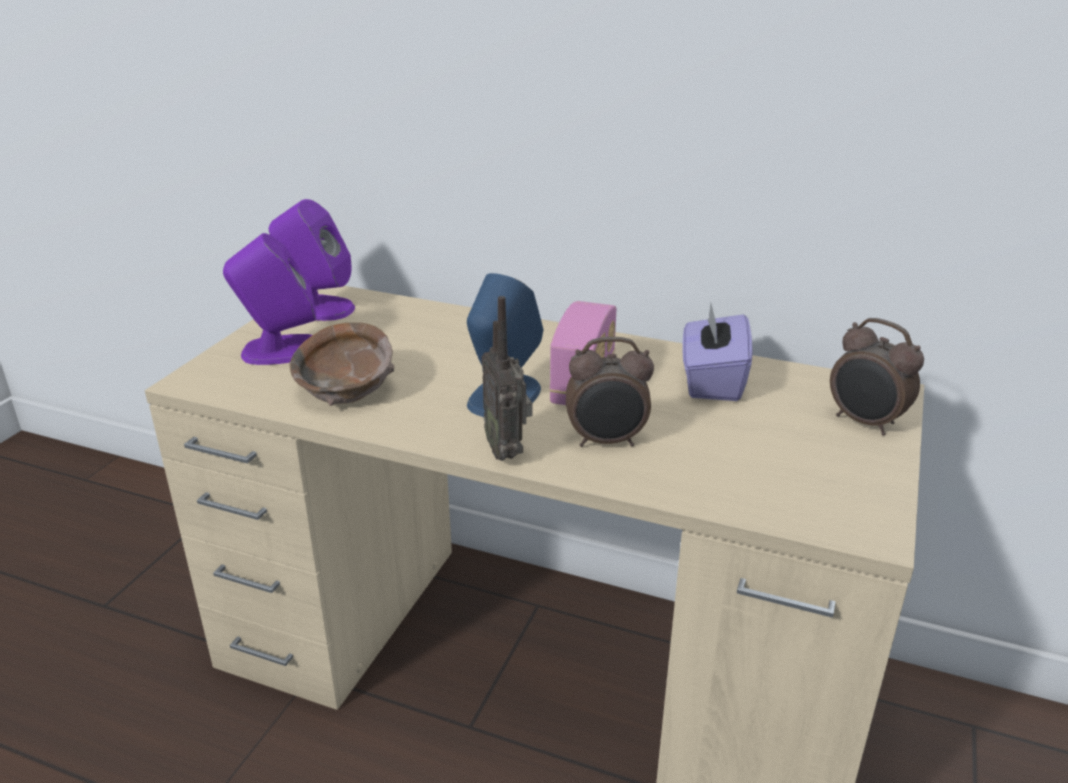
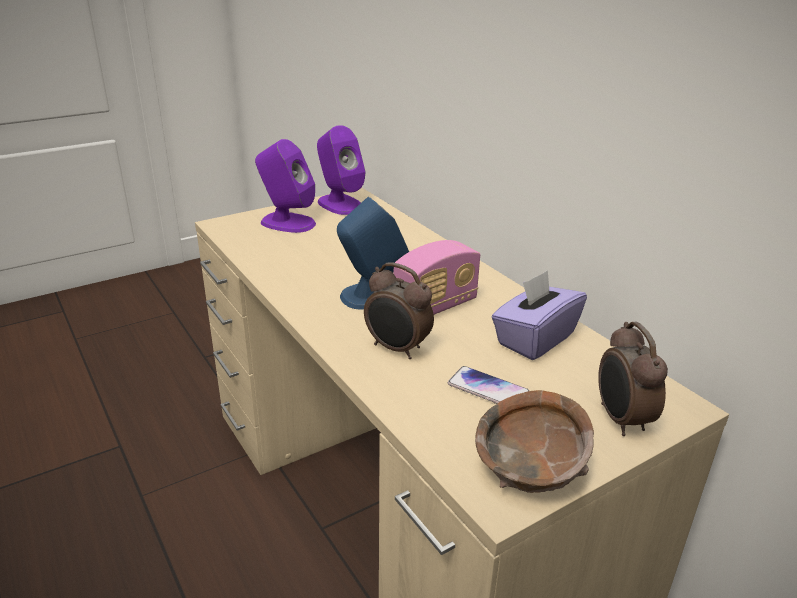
camera: 35 degrees right, 0 degrees up
(346, 389) = (289, 257): brown bowl -> brown bowl (530, 467)
(507, 451) = (327, 328): radio -> none
(736, 443) = (488, 389): none -> phone

